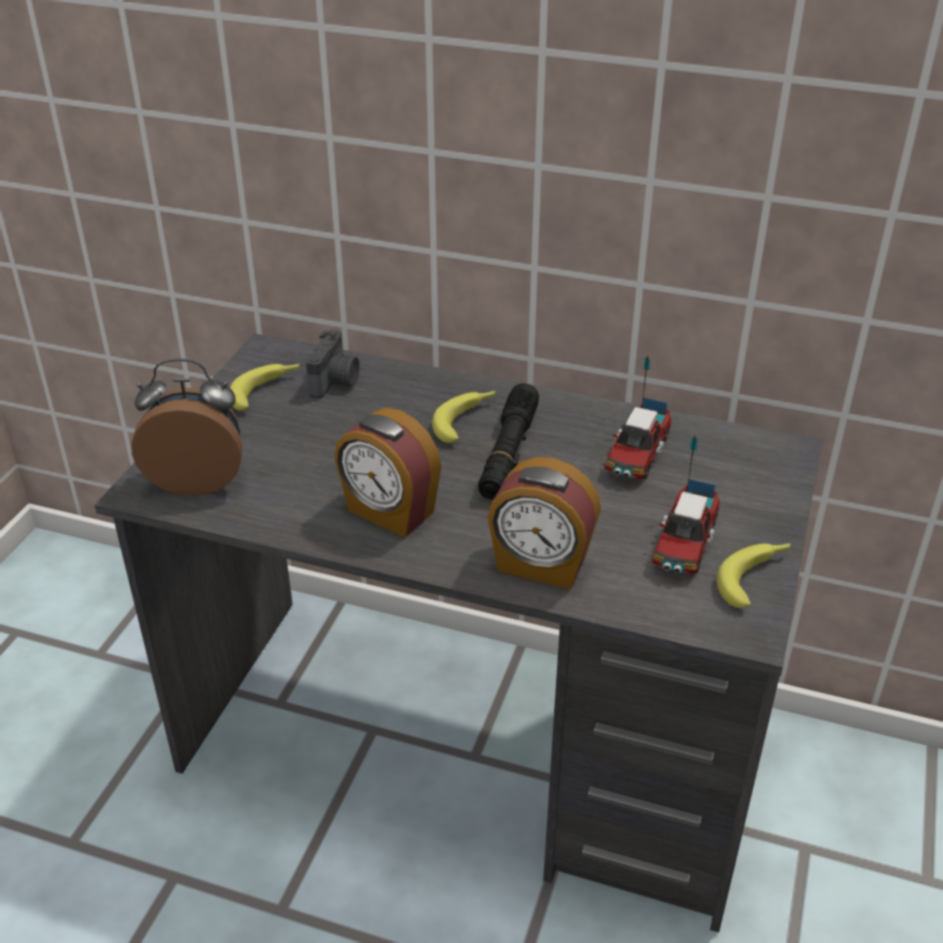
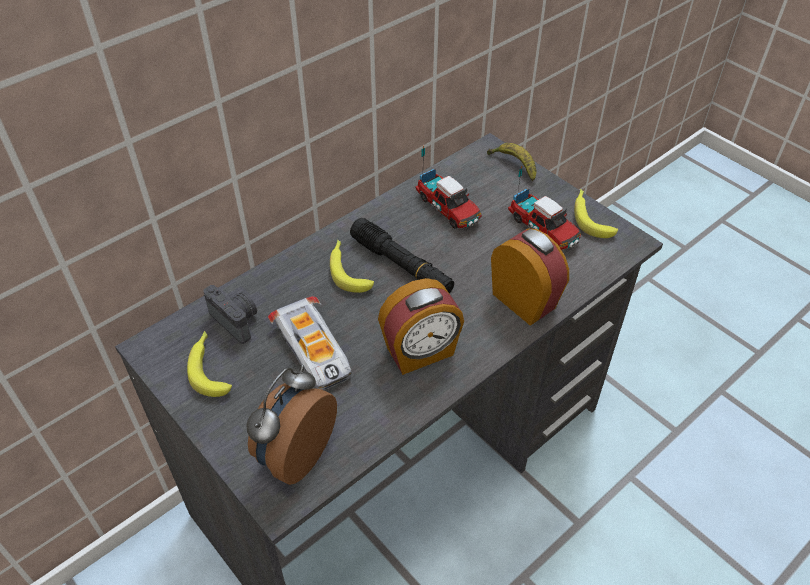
camera: 60 degrees left, 10 degrees up
(335, 441) = (314, 350): none -> toy car
(541, 565) = (524, 300): alarm clock -> alarm clock turned 90 degrees counterclockwise
(780, 478) = (514, 165): none -> banana

